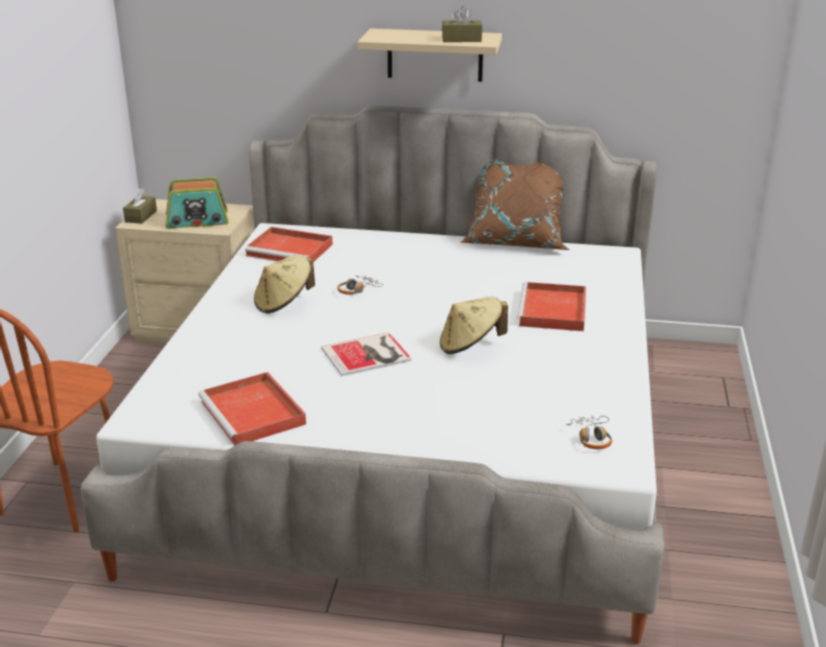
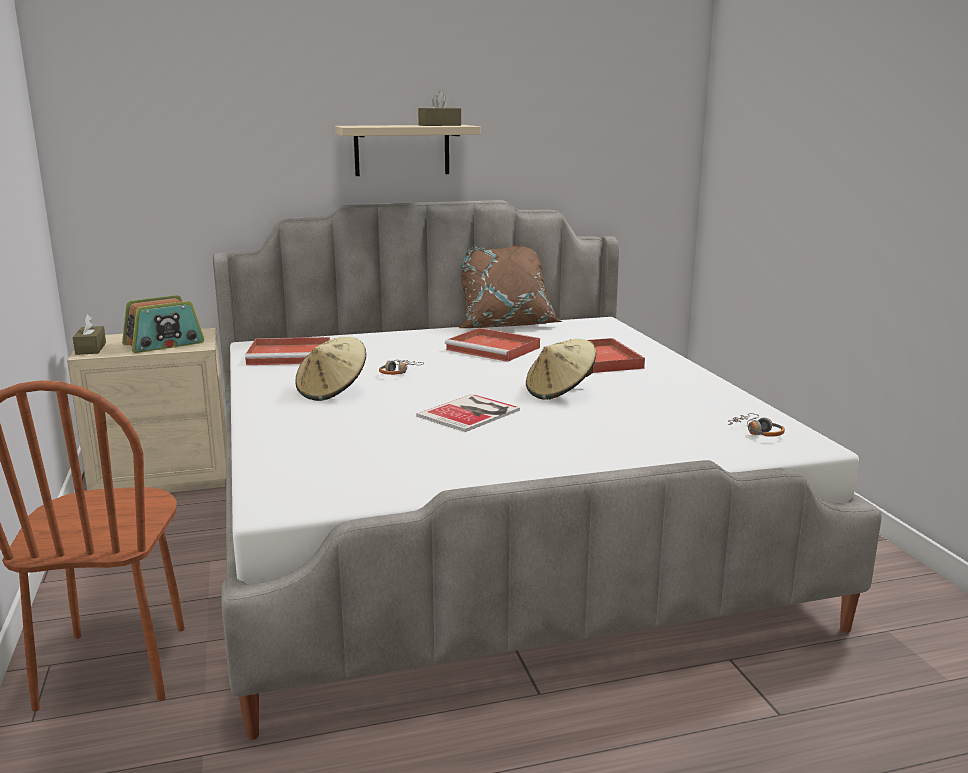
camera: 25 degrees left, 10 degrees down
(254, 413) = (409, 475): red tray -> red tray (494, 349)

